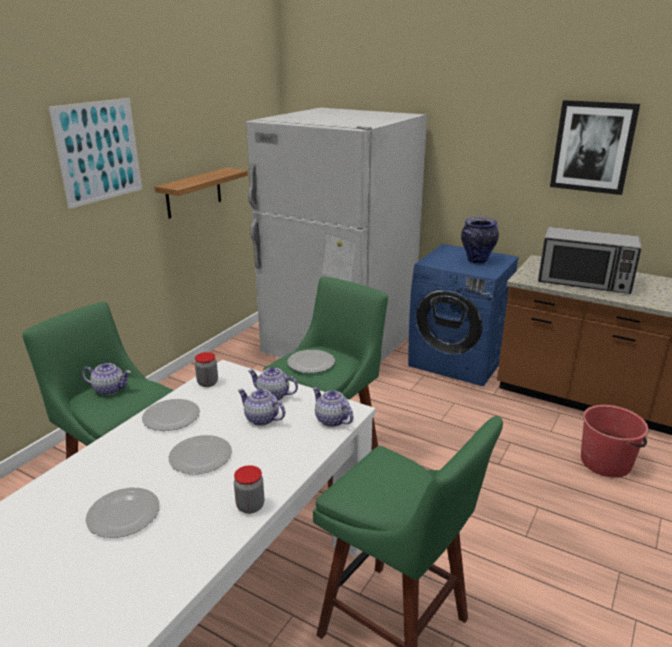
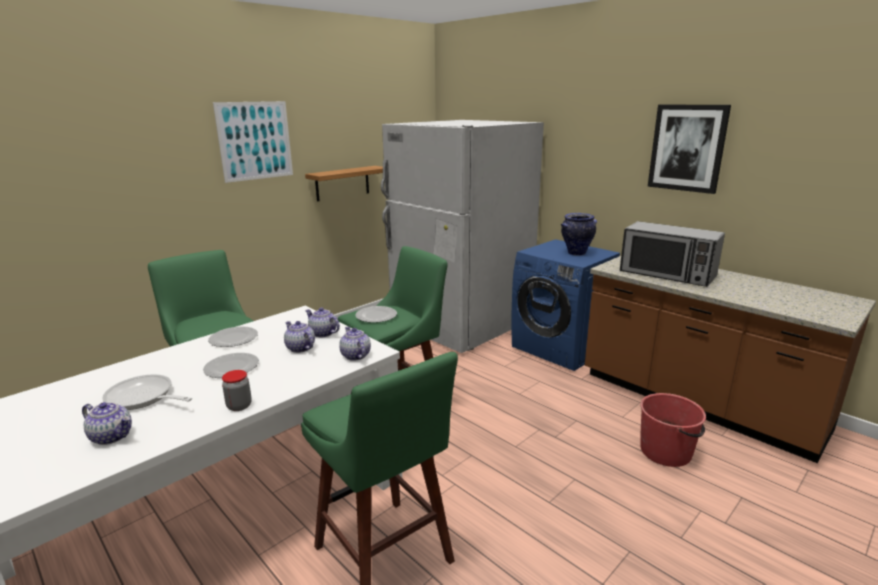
camera: 15 degrees right, 5 degrees down
(110, 389) = (210, 317): teapot -> teapot (112, 436)
(124, 515) = (143, 398): plate -> frying pan
(207, 383) = (280, 319): jar -> none

